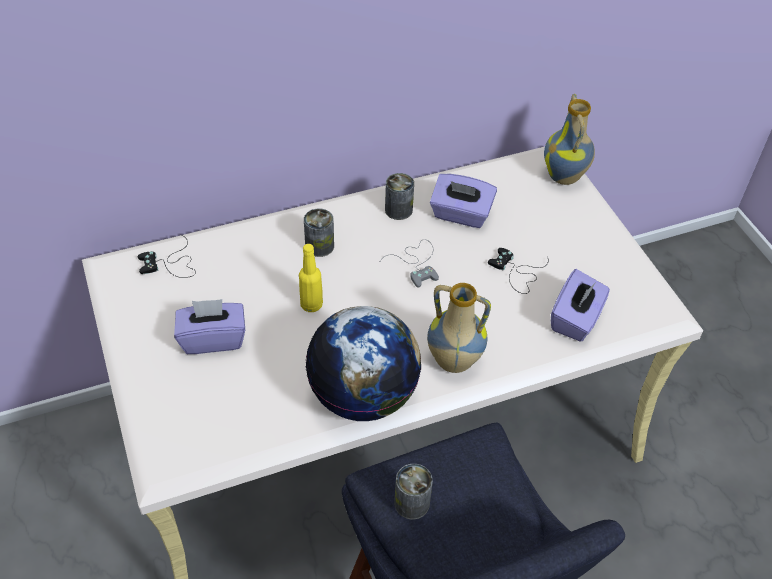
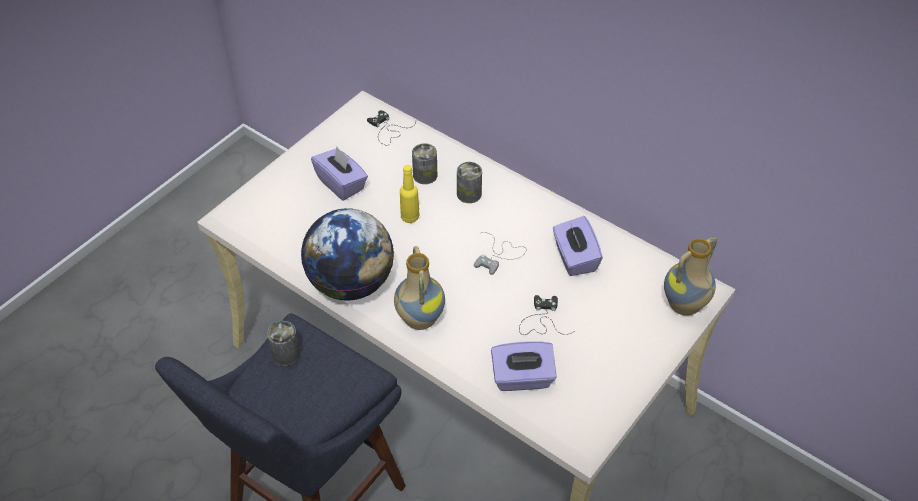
camera: 60 degrees right, 0 degrees up
(398, 210) = (545, 219): can -> can (425, 175)

